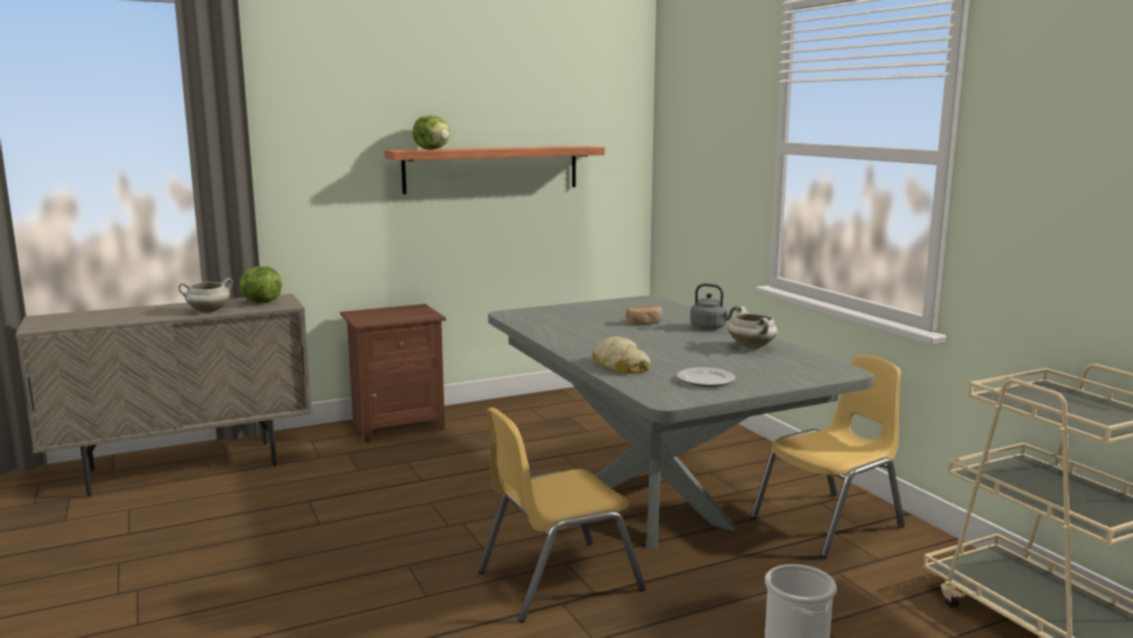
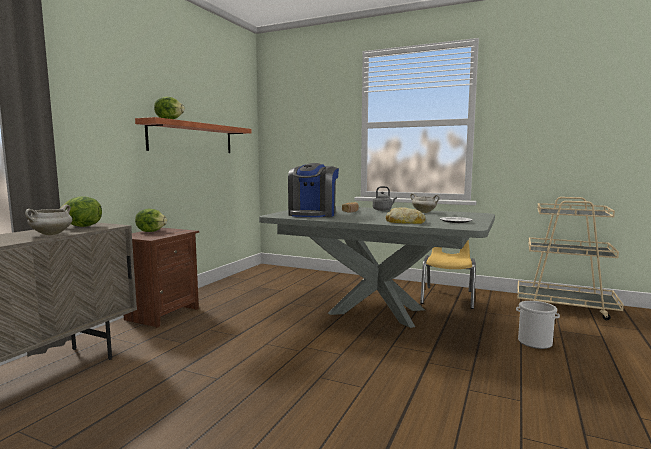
camera: 40 degrees left, 5 degrees down
(394, 310) = (151, 231): none -> lettuce
(558, 580) = (405, 354): yellow chair -> none
(565, 321) = (313, 214): none -> coffee machine

